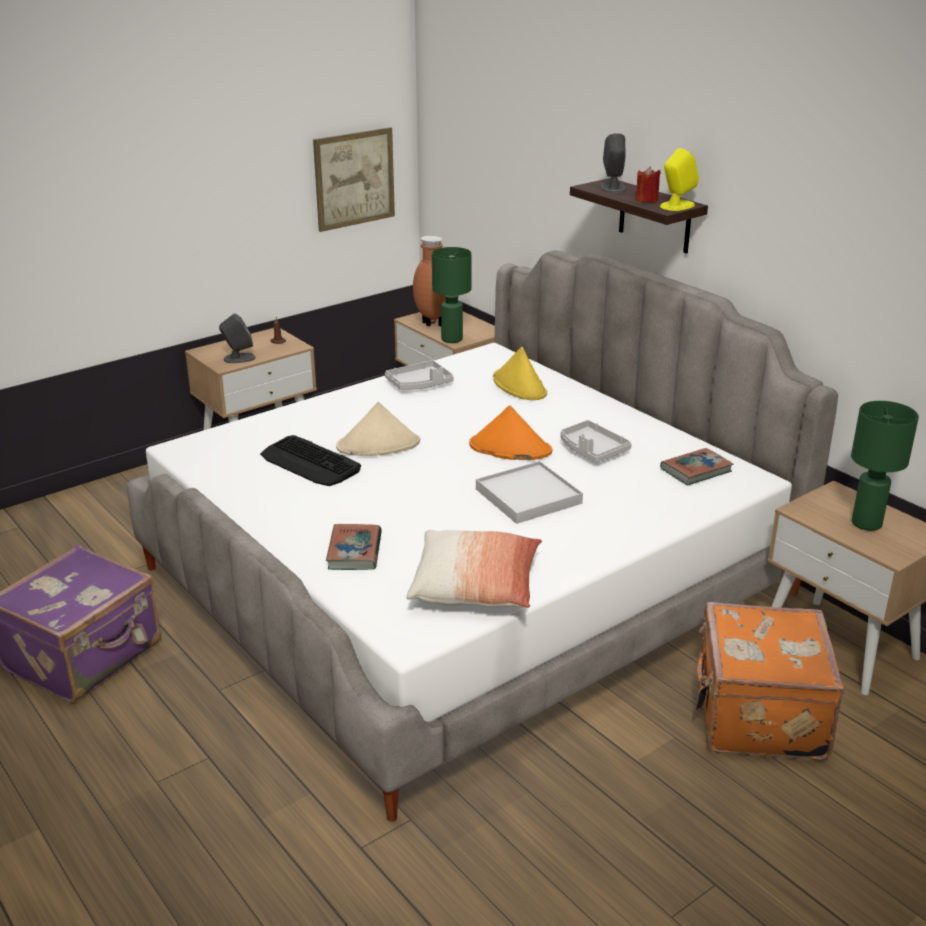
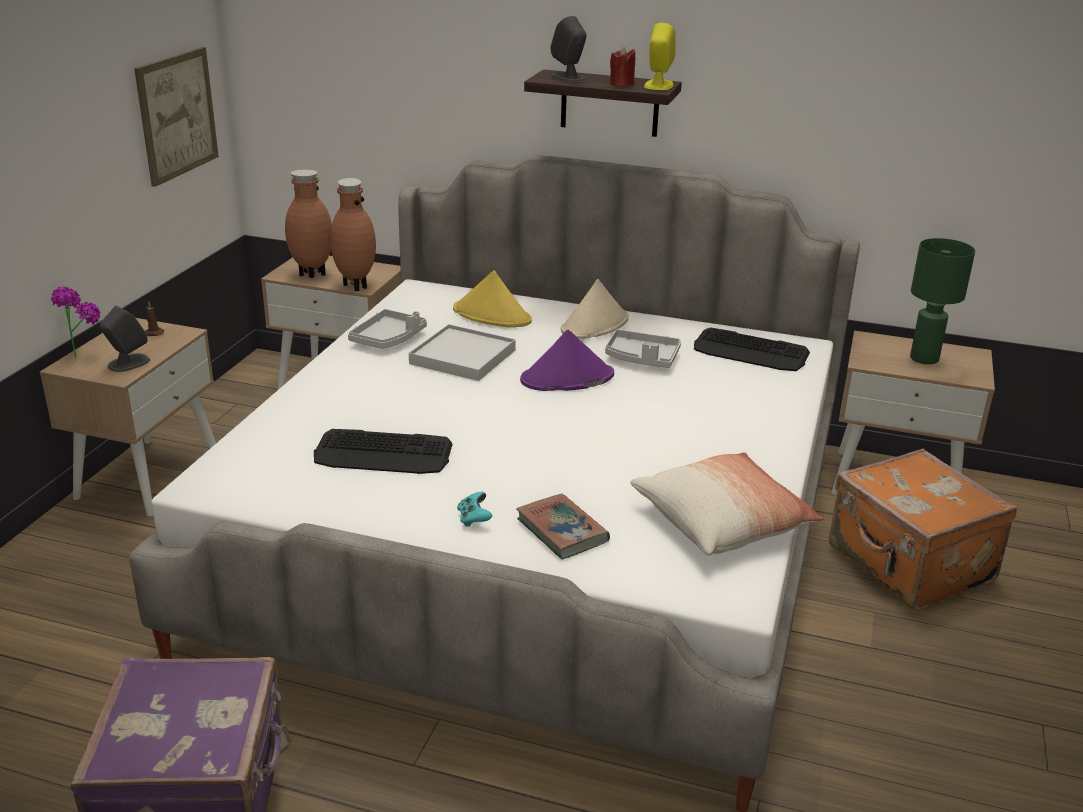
camera: 35 degrees left, 0 degrees up
(221, 345) = (82, 353): none -> potted plant
(309, 523) = (474, 519): none -> turquoise game controller
(378, 445) = (432, 413): beige hat -> beige hat (595, 325)
(451, 339) = (354, 286): green table lamp -> brown vase
(509, 448) = (567, 378): orange hat -> purple hat
(528, 496) = (647, 419): white tray -> white tray (462, 357)
(696, 470) = (750, 352): book -> keyboard

